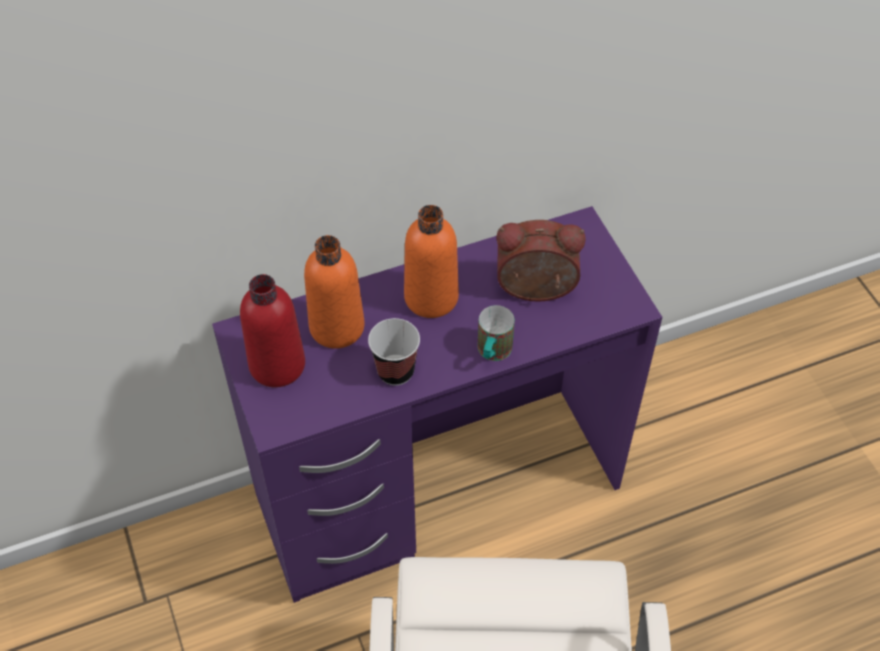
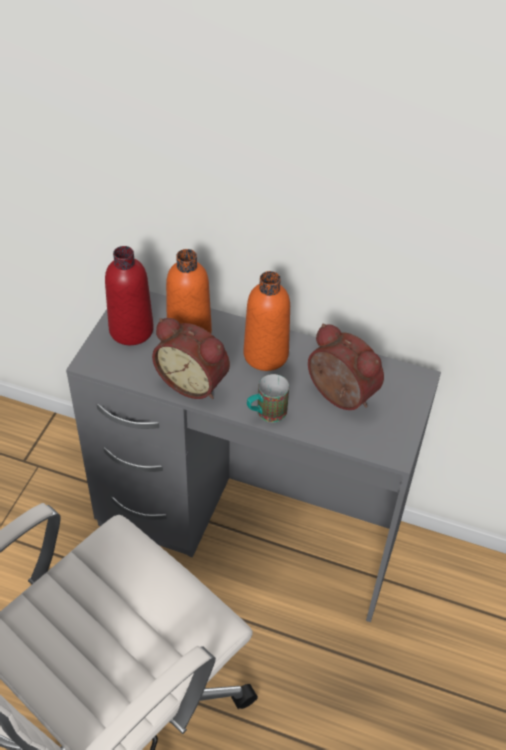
camera: 40 degrees right, 5 degrees down
(395, 371) = (194, 381): cup -> alarm clock
(438, 490) = (249, 528): purple desk -> grey desk

